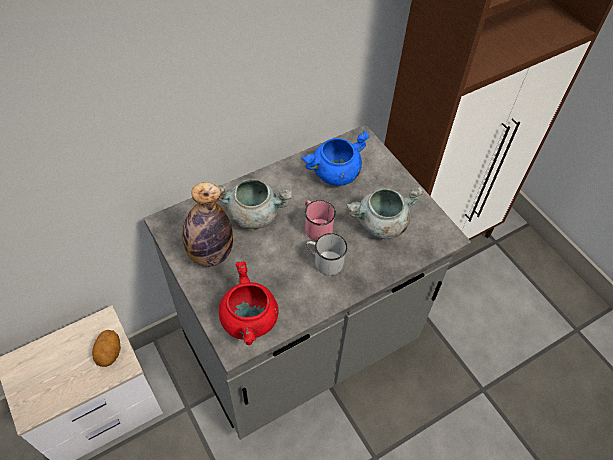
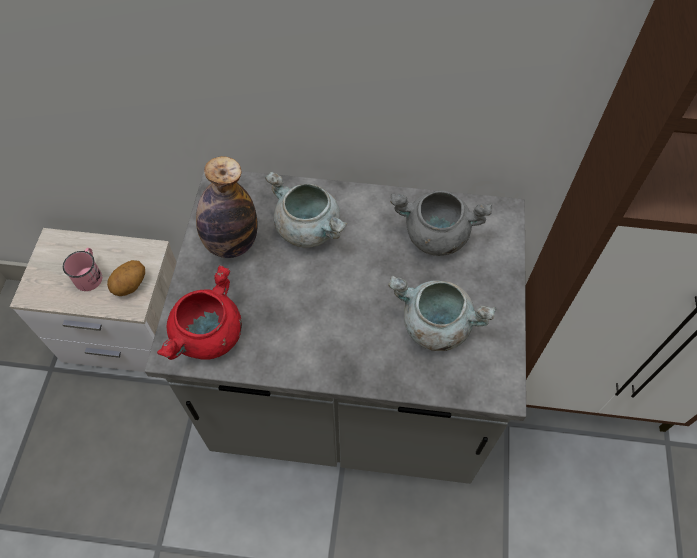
camera: 40 degrees right, 5 degrees up
(316, 226) = (361, 282): pink mug -> pink mug (90, 275)
(324, 261) = (335, 325): white mug -> none
(335, 174) = (434, 236): blue cooking pot -> grey cooking pot

